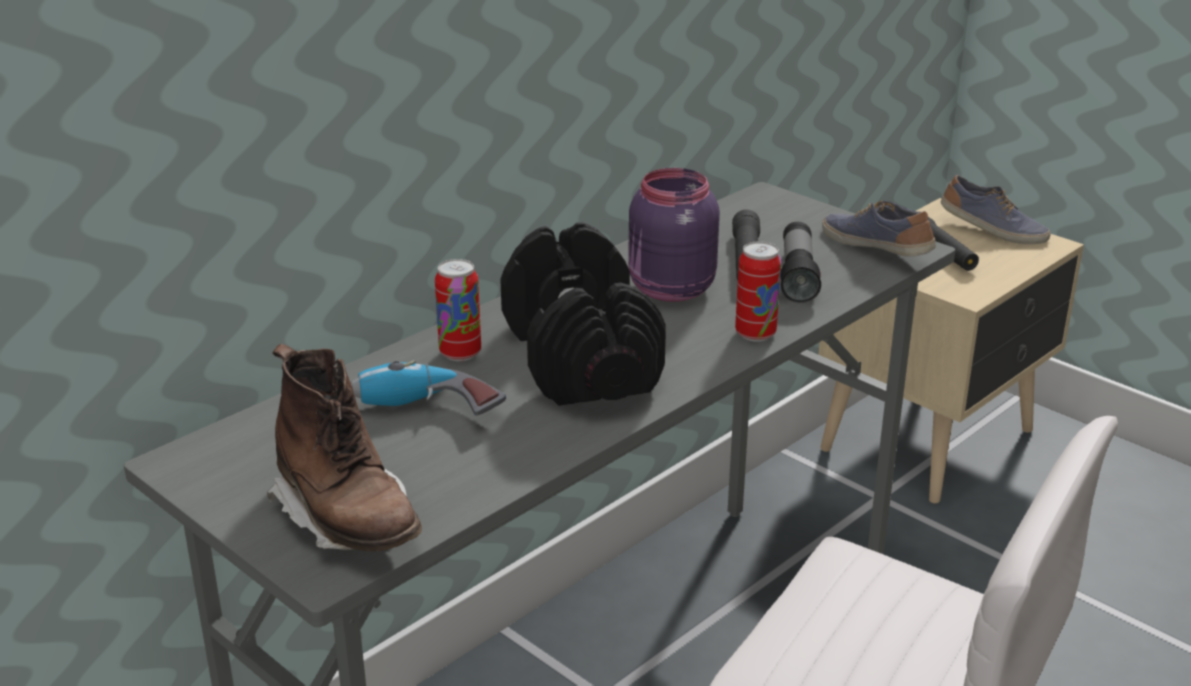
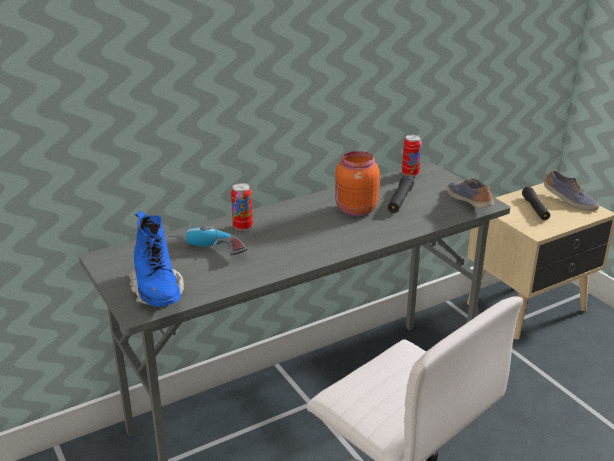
camera: 15 degrees right, 0 degrees up
(347, 520) = (157, 292): brown boot -> blue boot
(579, 358) = (295, 236): black dumbbell -> none
(669, 290) = (355, 210): purple jar -> orange jar
(755, 334) = (384, 236): can -> can (410, 174)
(797, 276) = (421, 211): flashlight -> none

